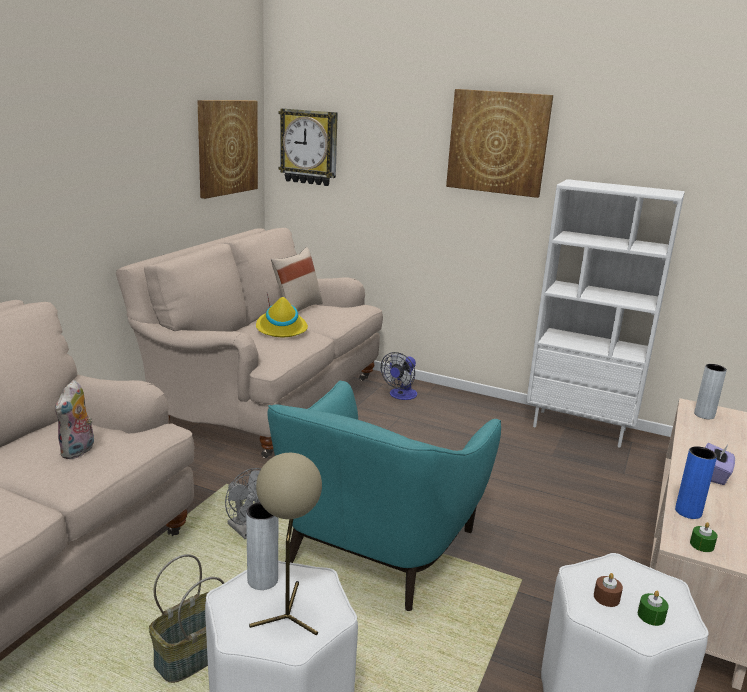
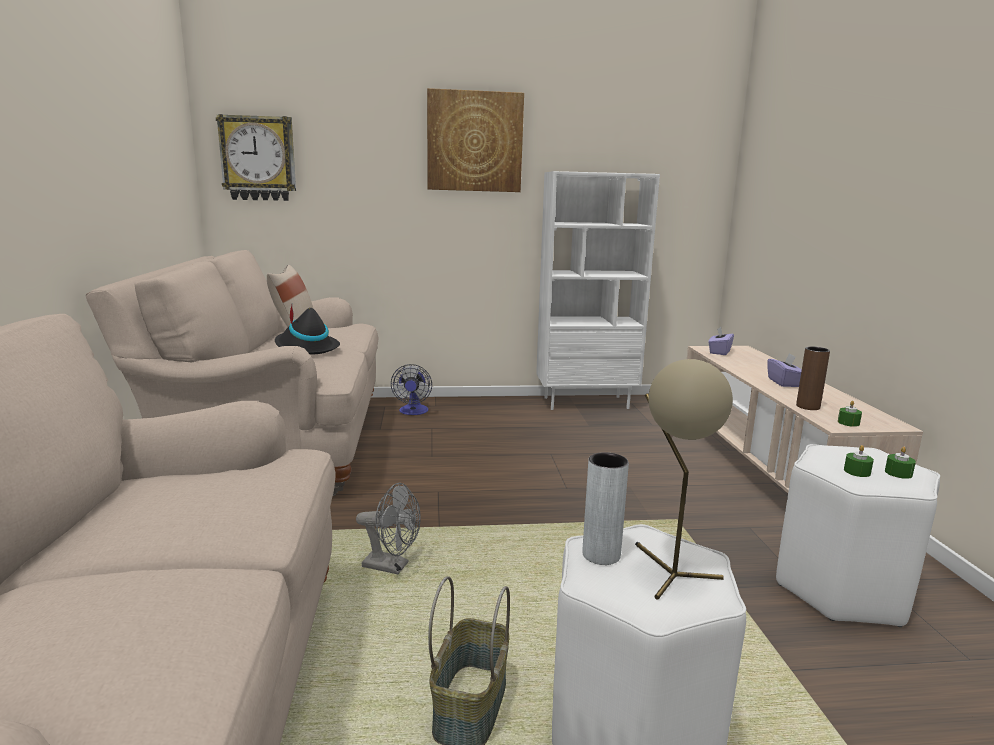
camera: 30 degrees left, 5 degrees down
(78, 451) = (224, 496): plush toy -> none
(227, 147) = (167, 154): picture -> none
(281, 328) = (306, 348): yellow hat -> black hat
(377, 546) = (534, 536): turquoise armchair -> none
(606, 598) = (857, 471): brown candle -> green candle
(688, 512) = (808, 406): blue vase -> brown vase
(704, 415) = (719, 352): grey vase -> purple tissue box

